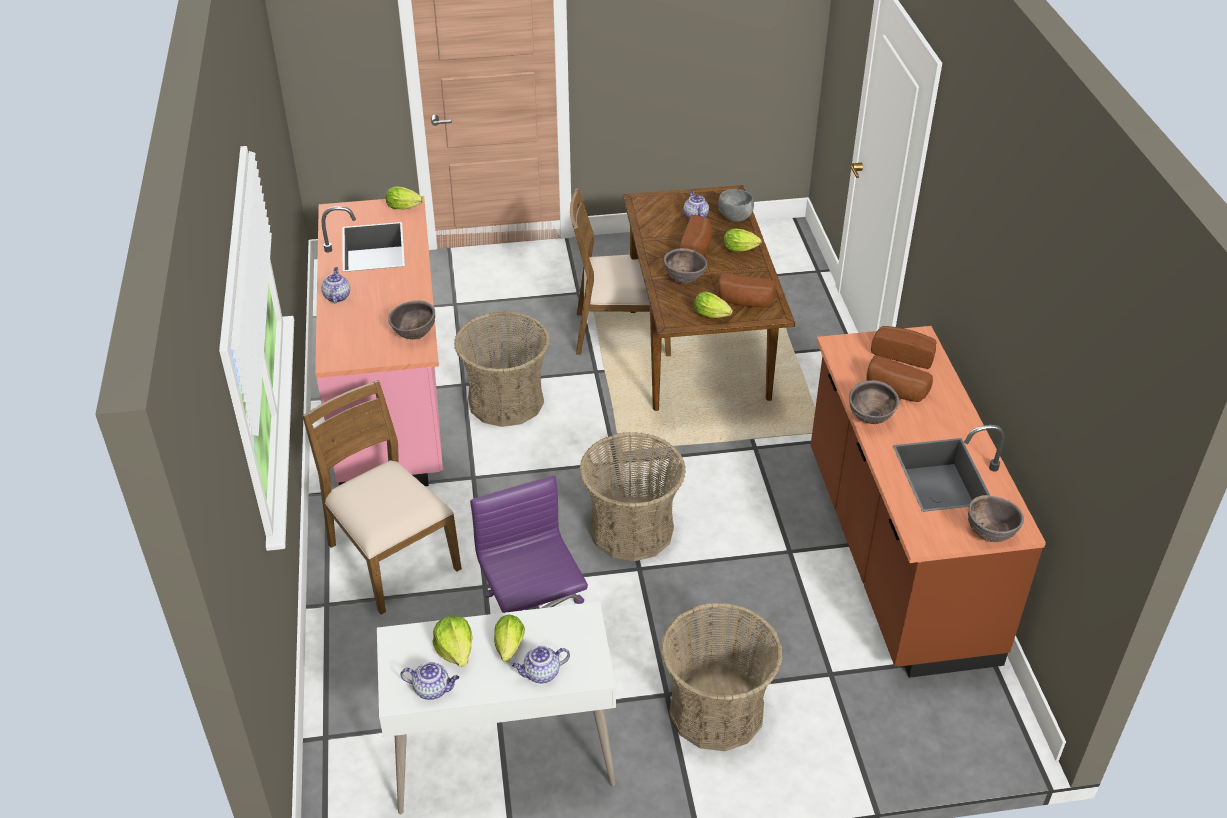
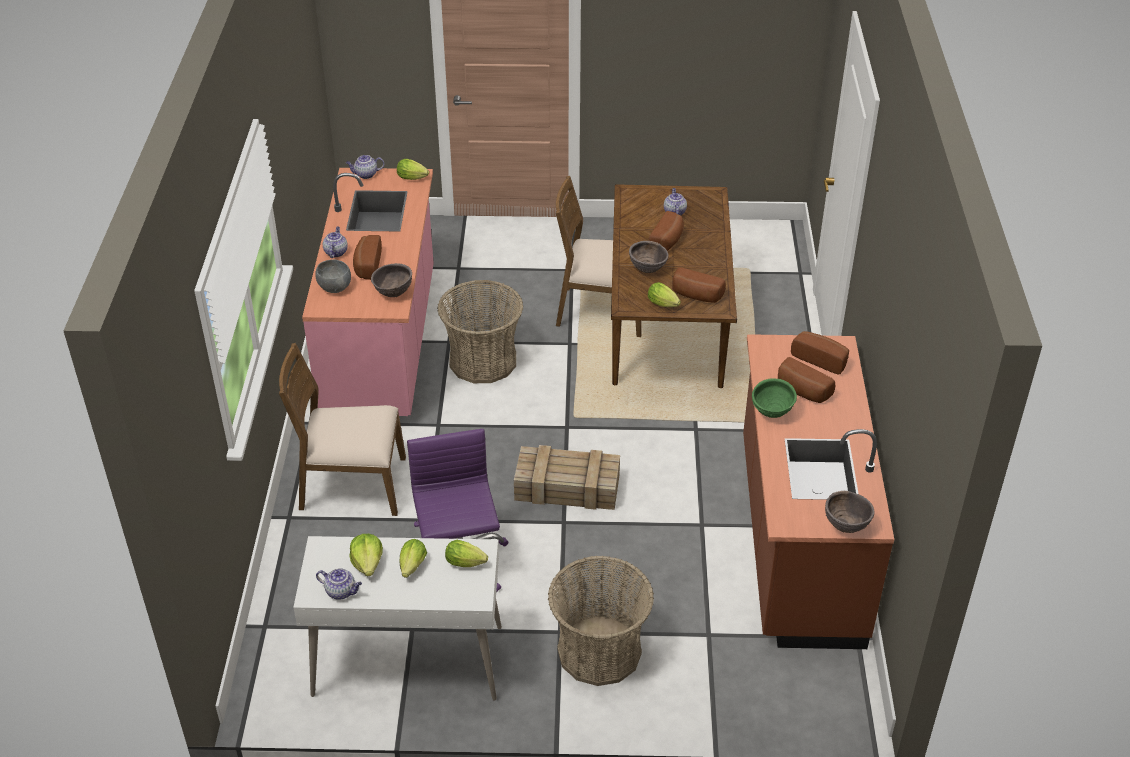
camera: 10 degrees right, 0 degrees up
(376, 308) = (367, 266): none -> bread
(391, 557) = (352, 484): brown chair -> brown chair turned 60 degrees counterclockwise
(541, 674) = (433, 591): teapot -> teapot (365, 174)
(631, 530) = (565, 487): basket -> crate
(735, 218) = (710, 217): grey bowl -> grey bowl (334, 288)
(742, 249) = (708, 247): lettuce -> lettuce (467, 563)
(870, 419) = (771, 413): brown bowl -> green bowl

